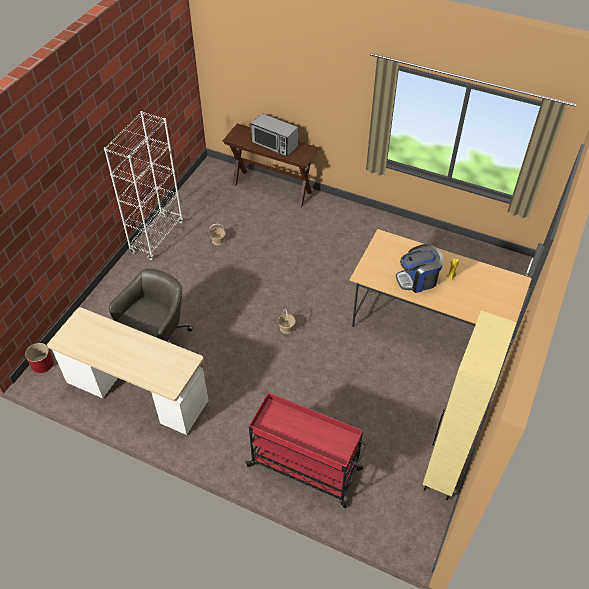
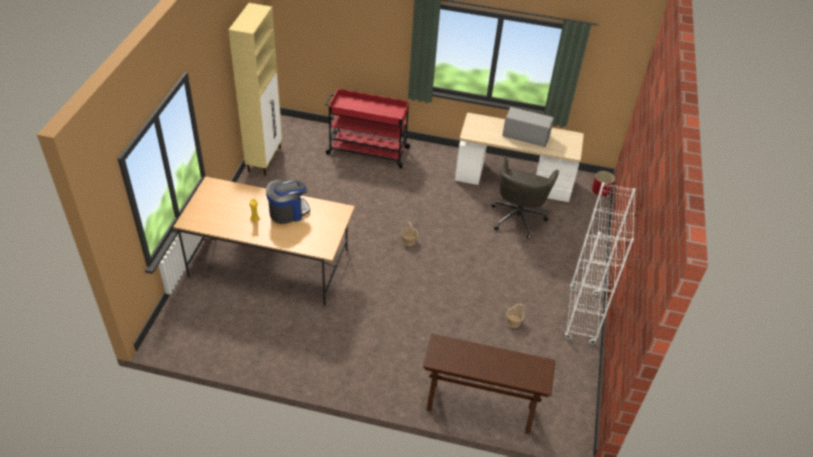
camera: 165 degrees right, 5 degrees down
(274, 144) = (484, 362): microwave -> microwave (525, 136)

